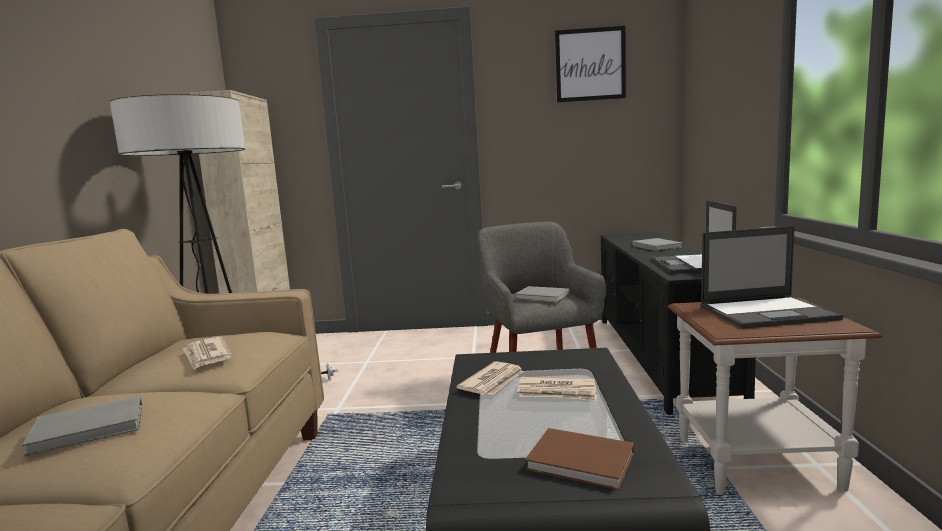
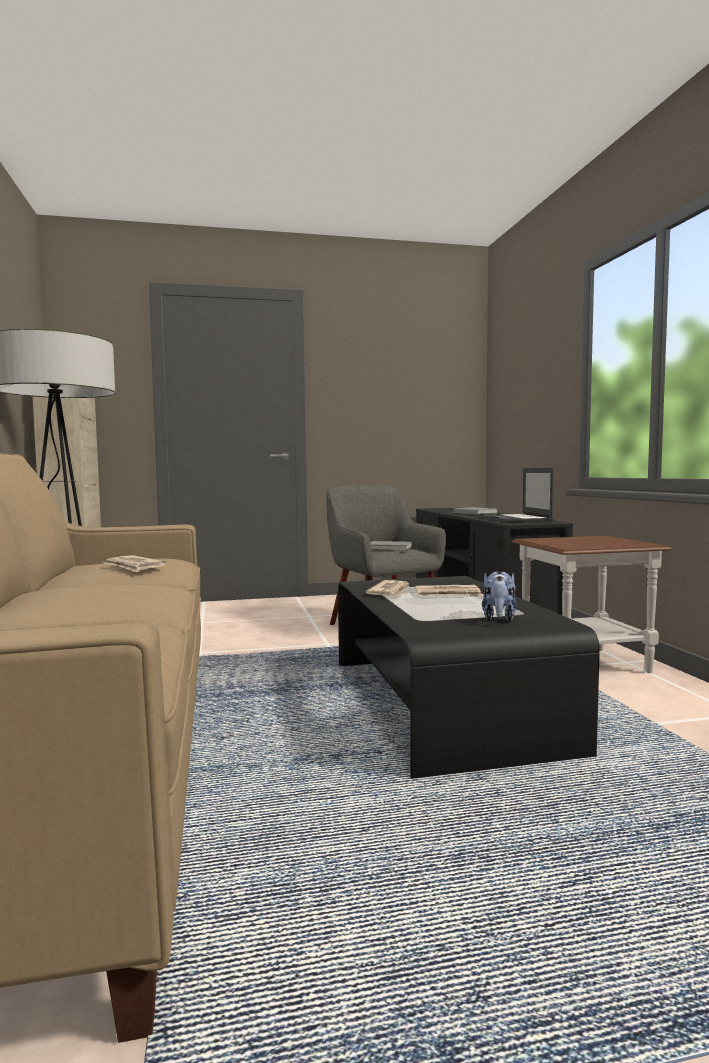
camera: 15 degrees left, 5 degrees down
(91, 428) = (101, 594): grey book -> none
(583, 463) = (499, 618): brown book -> plush toy
(590, 64) = (409, 354): picture -> none
(768, 313) = (590, 540): laptop -> none

